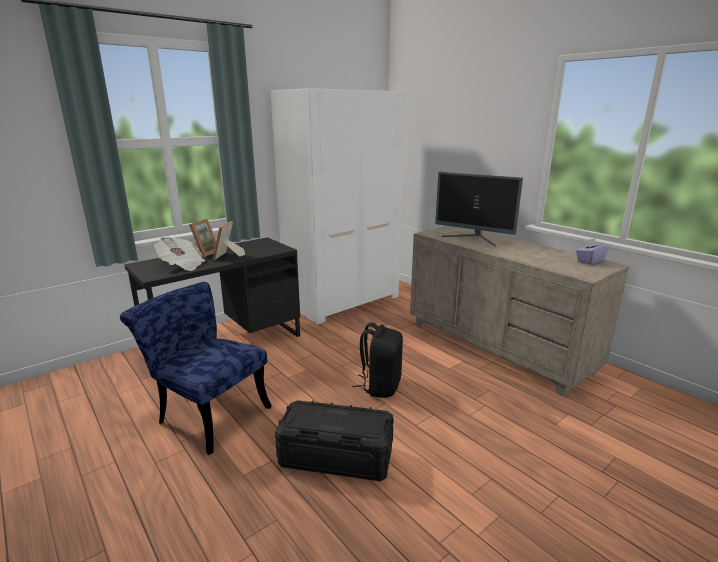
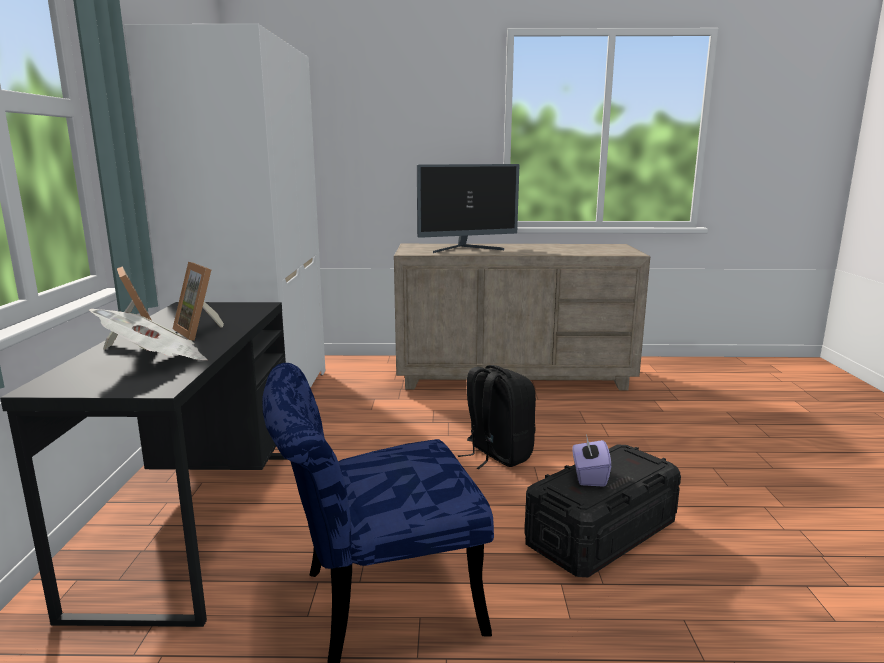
camera: 50 degrees left, 5 degrees down
(590, 261) = (598, 245): purple tissue box -> purple tissue box (589, 476)

